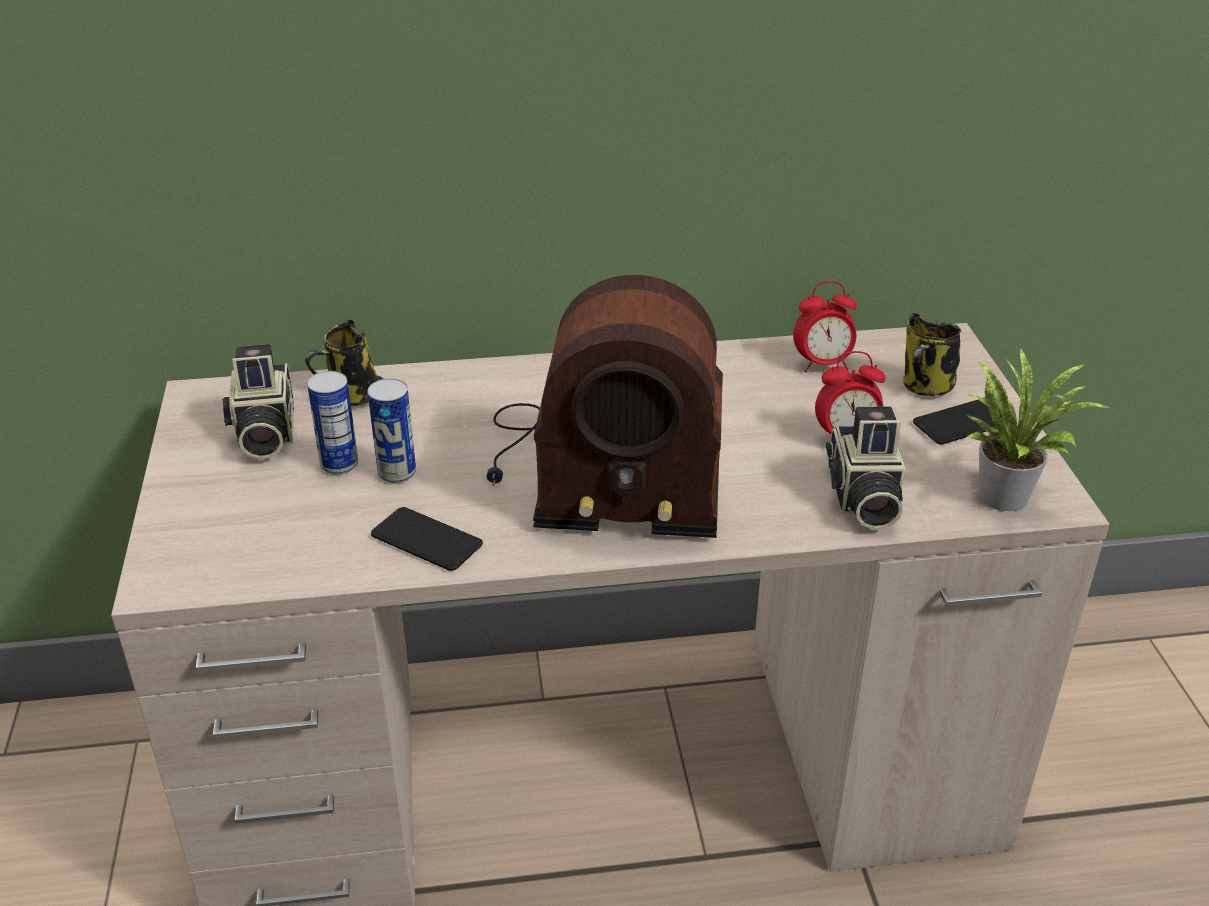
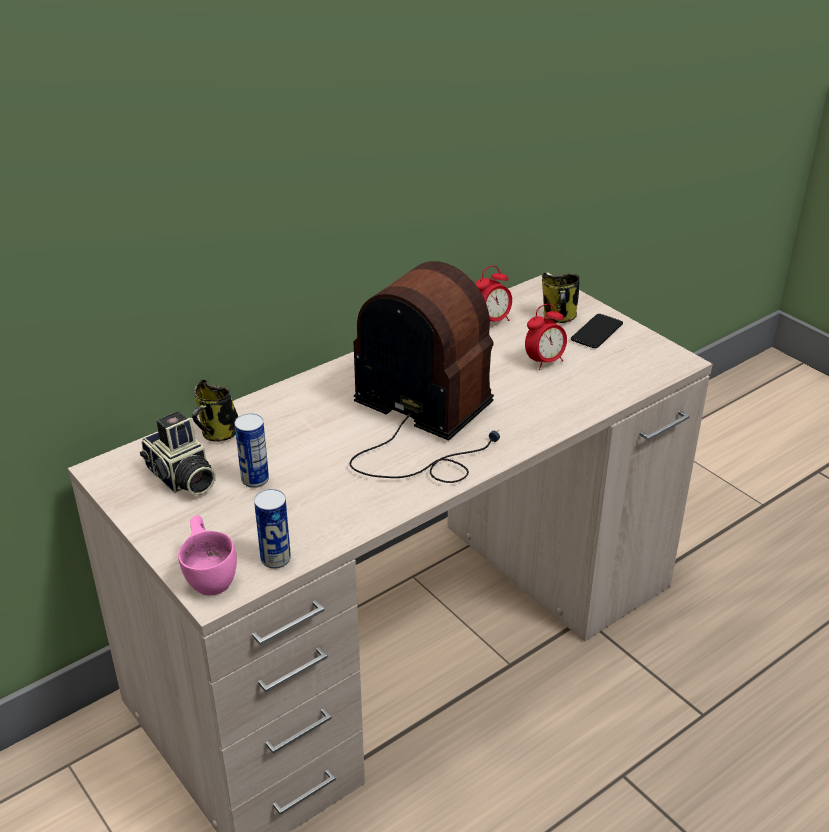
camera: 30 degrees left, 0 degrees up
(181, 556) = (210, 573): none -> pink cup
(397, 472) = (298, 471): can -> can (275, 559)
(426, 540) = (360, 505): phone -> none
(601, 469) = (423, 426): radio -> radio turned 120 degrees counterclockwise
(862, 499) = (582, 393): camera -> none
(1004, 492) = (650, 364): potted plant -> none

